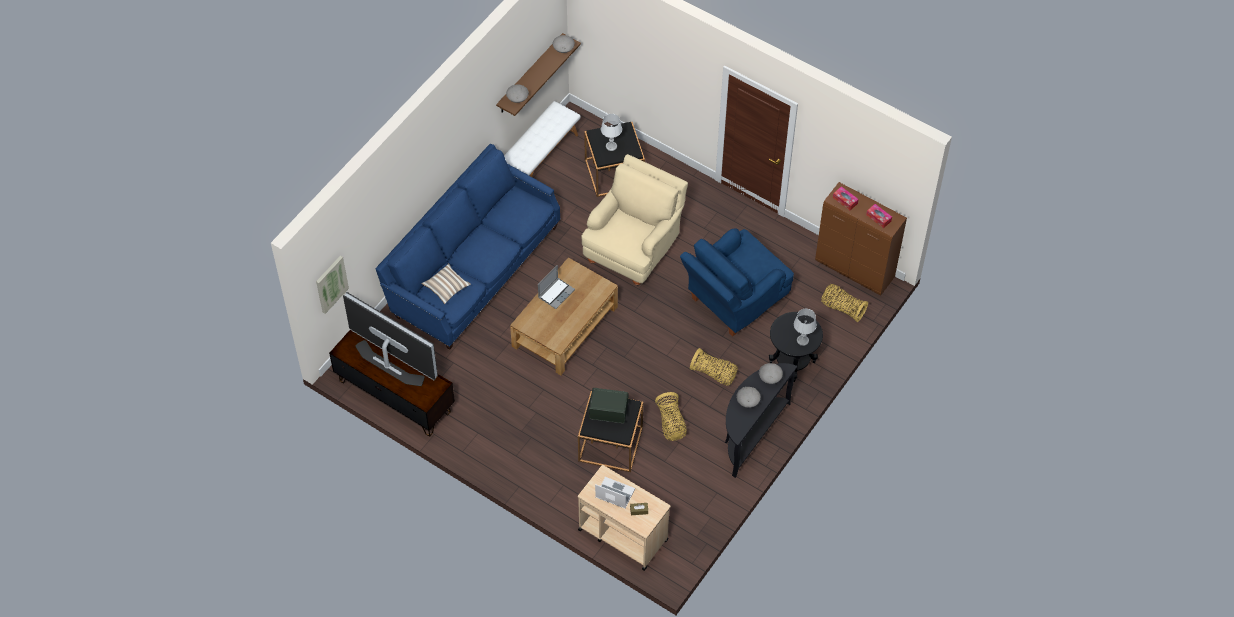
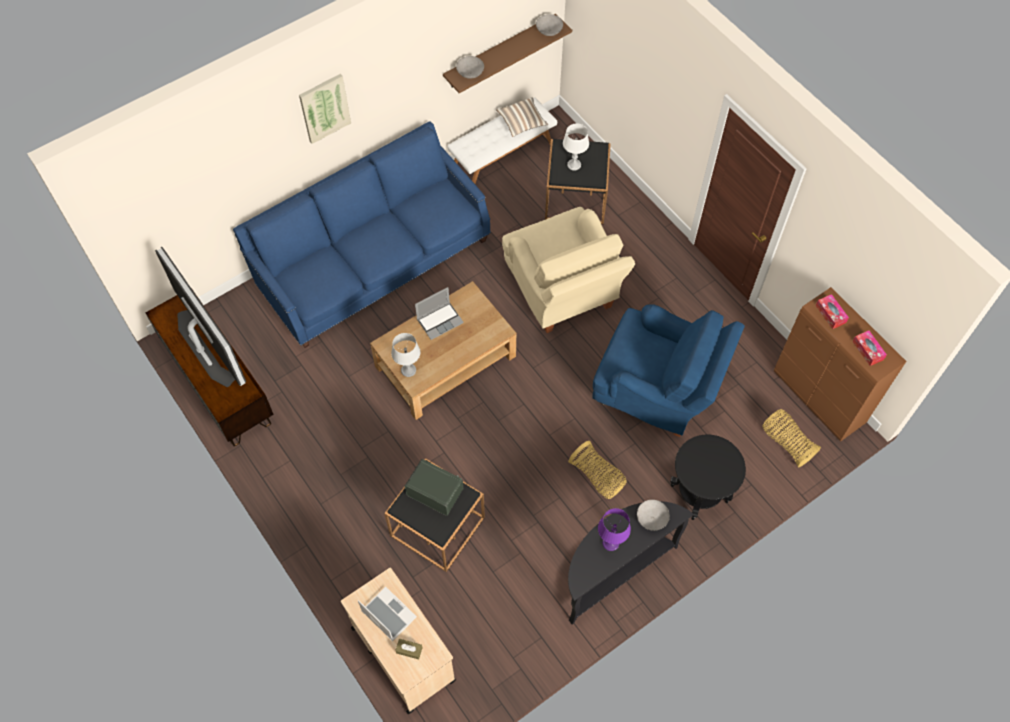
camera: 20 degrees right, 5 degrees up
(331, 284) = (151, 231): picture -> picture (324, 108)
(446, 288) = (315, 275): pillow -> pillow (522, 122)
(633, 248) = (562, 292): beige armchair -> beige armchair turned 105 degrees clockwise
(671, 423) = (520, 524): basket -> none
(734, 301) = (656, 392): blue armchair -> blue armchair turned 135 degrees counterclockwise
(748, 401) = (611, 543): grey bowl -> purple table lamp
(803, 340) = (715, 478): grey table lamp -> grey table lamp (408, 370)

